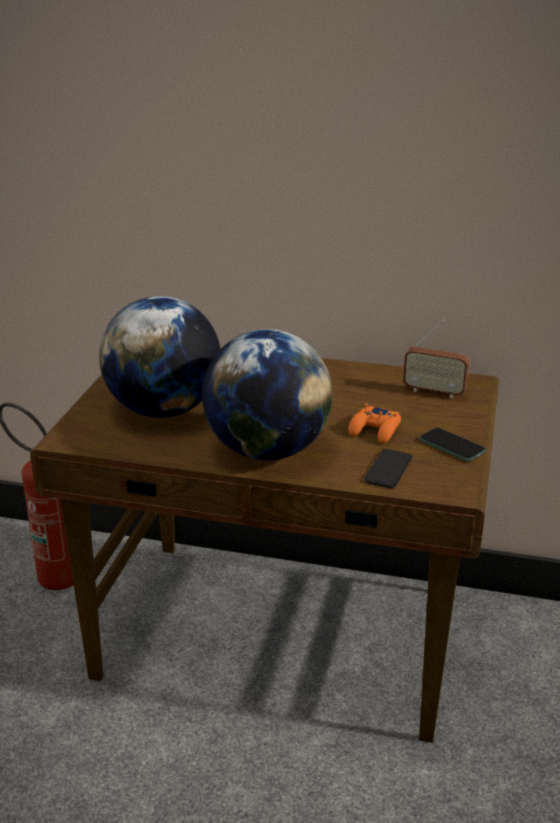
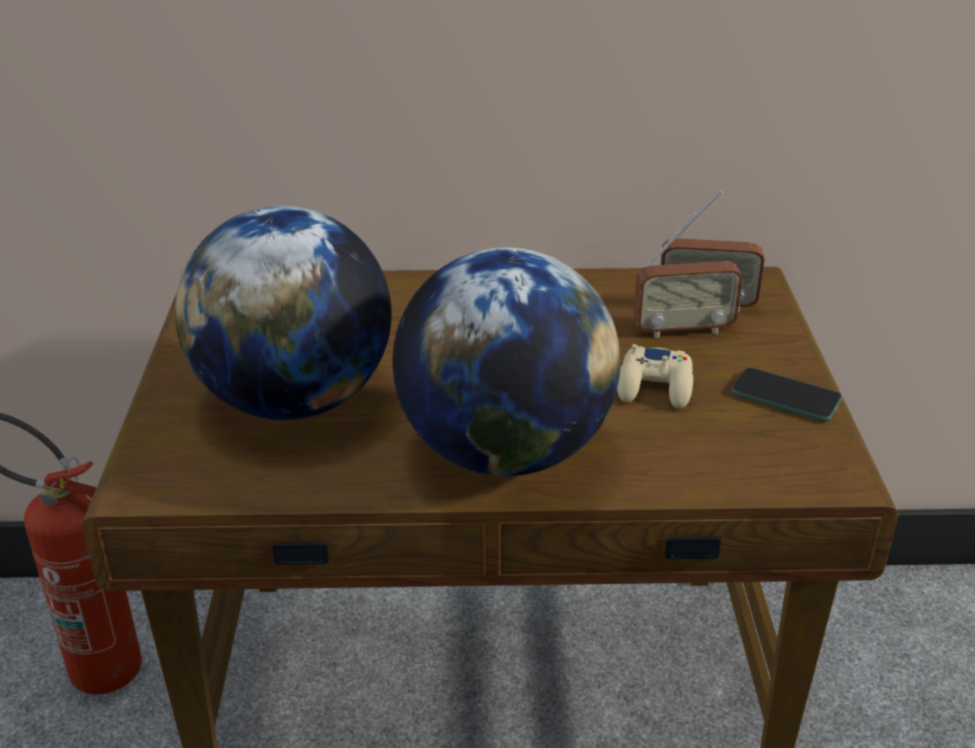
camera: 15 degrees left, 5 degrees up
(375, 430) = (655, 386): orange game controller -> beige game controller
(388, 469) = (714, 456): phone -> none
(411, 403) = (683, 330): none -> radio

